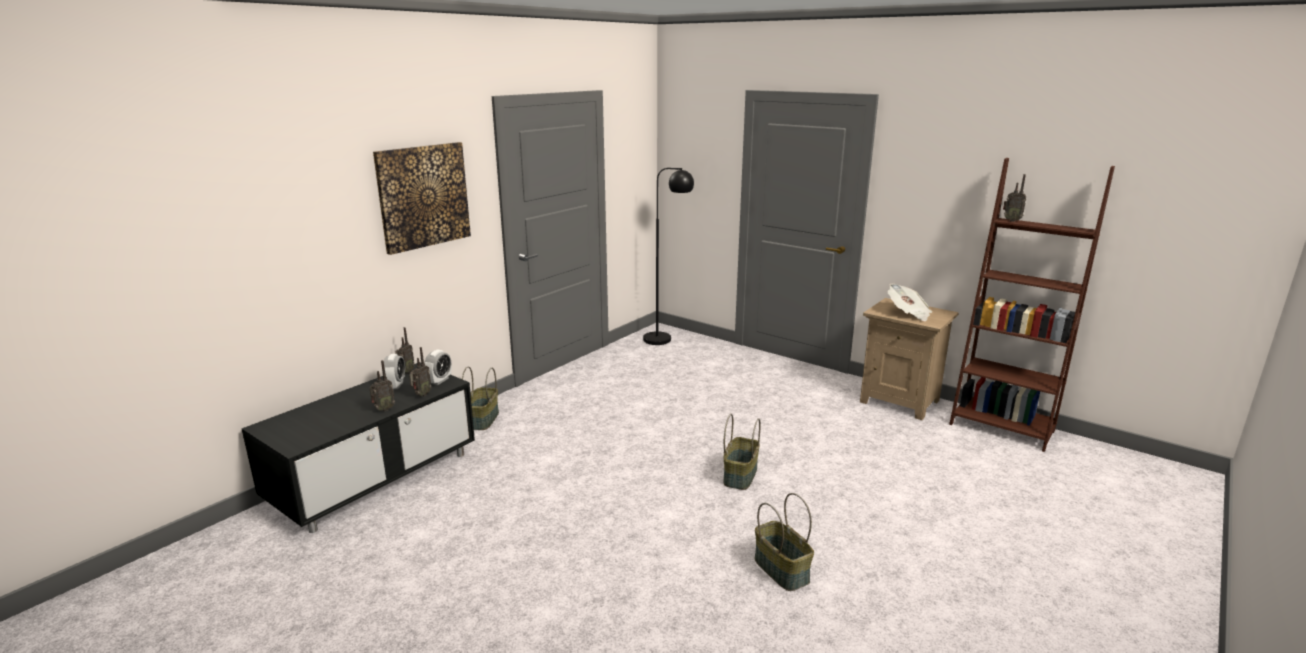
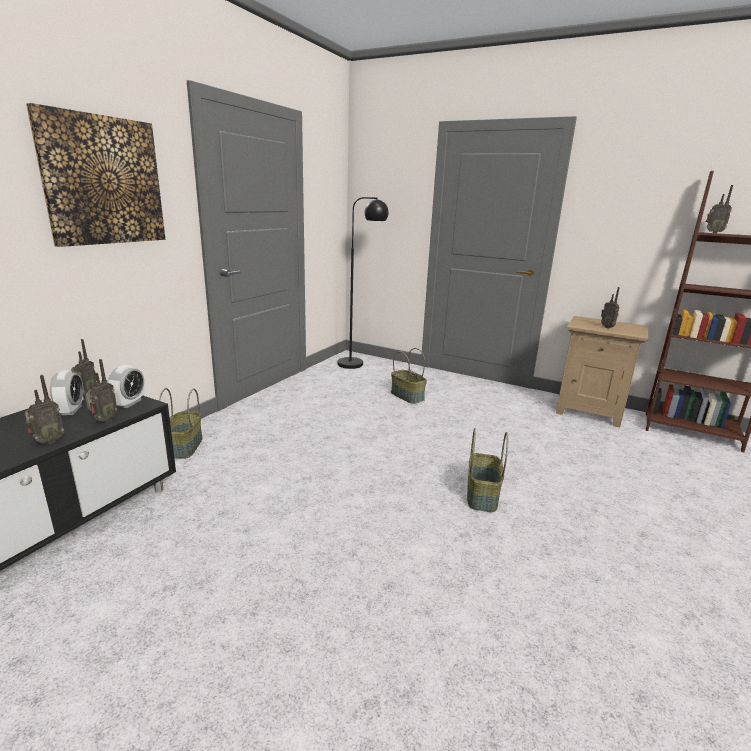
camera: 10 degrees left, 0 degrees up
(782, 570) = (587, 620): basket -> basket (408, 396)
(908, 314) = (607, 327): newspaper -> radio

